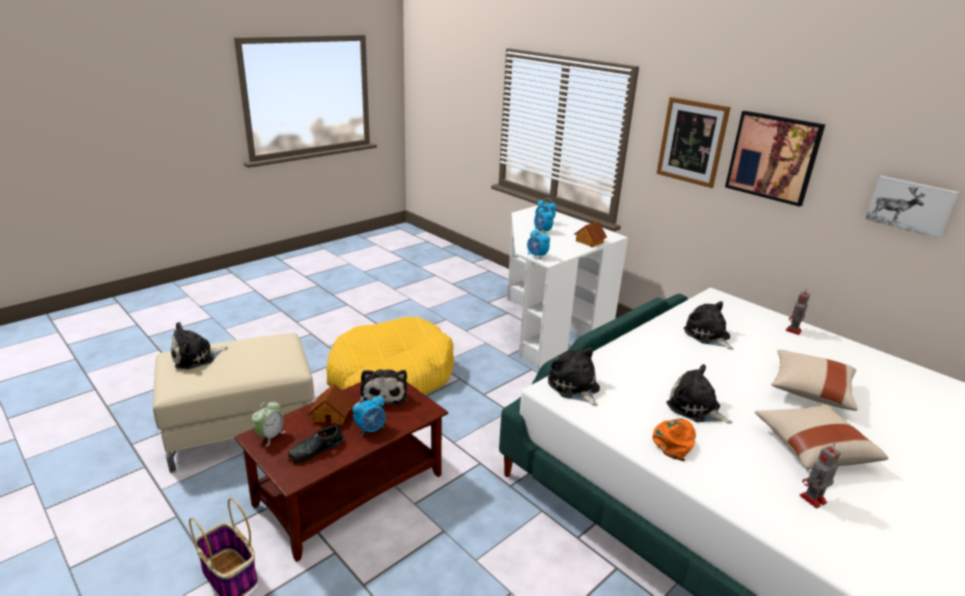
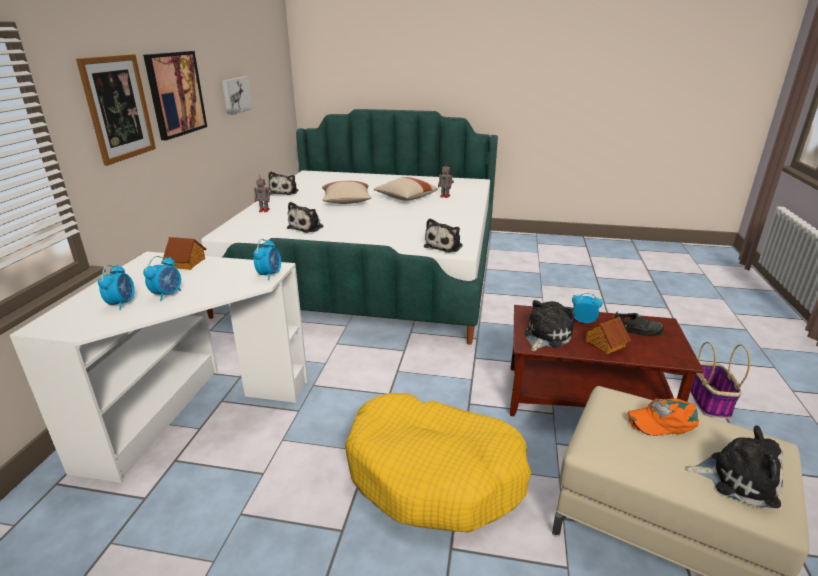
camera: 125 degrees left, 0 degrees up
(270, 436) = (669, 354): alarm clock -> none
(674, 440) = (450, 218): orange cap -> orange cap (662, 421)
(695, 408) = (411, 218): plush toy -> plush toy (285, 192)

